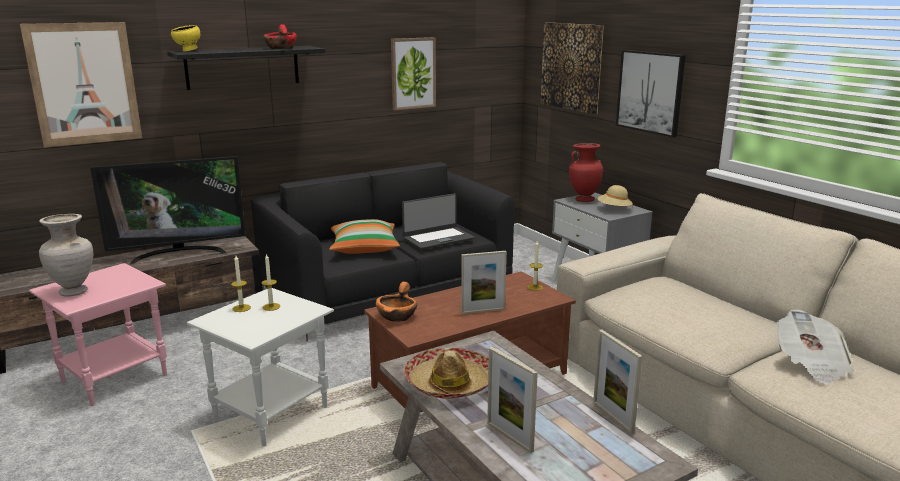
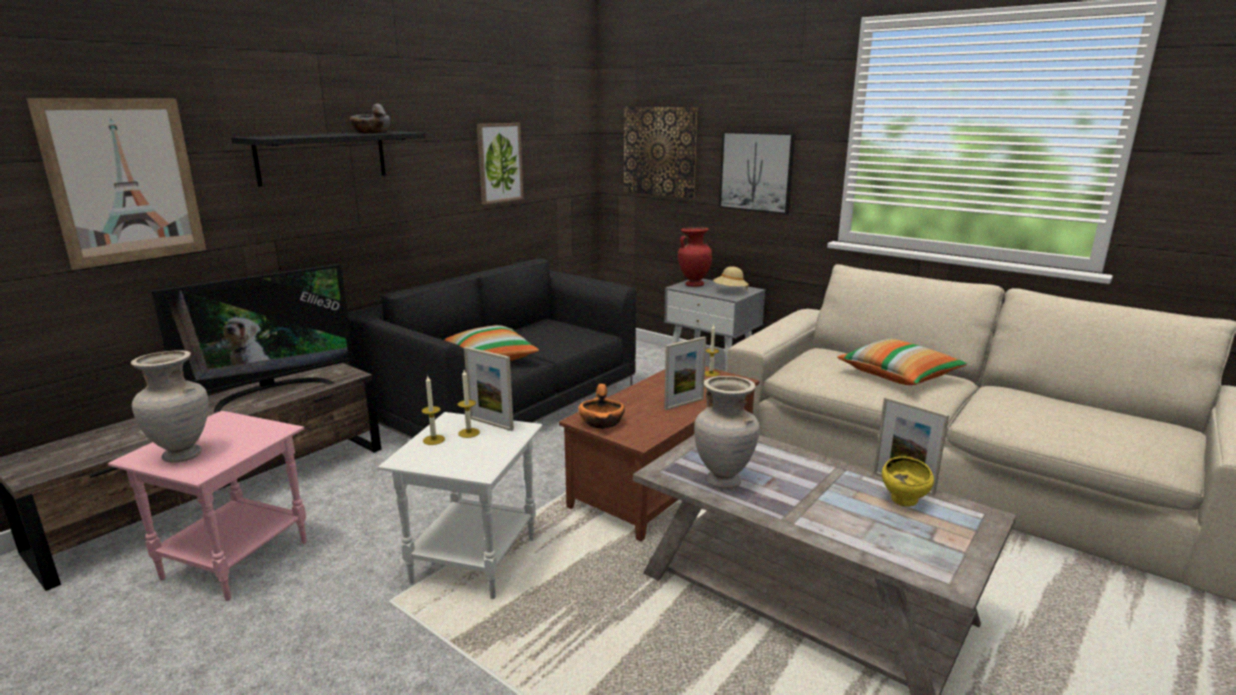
camera: 20 degrees left, 0 degrees up
(188, 51) = (263, 136): yellow bowl -> yellow bowl (904, 502)
(281, 48) = (371, 133): red bowl -> grey bowl
(438, 238) = (563, 339): laptop -> none
(449, 383) = (724, 481): hat -> beige vase
(509, 437) = (834, 522): picture frame -> picture frame (491, 424)
(716, 315) = (899, 376): none -> pillow
(810, 364) = (1014, 405): newspaper -> none

